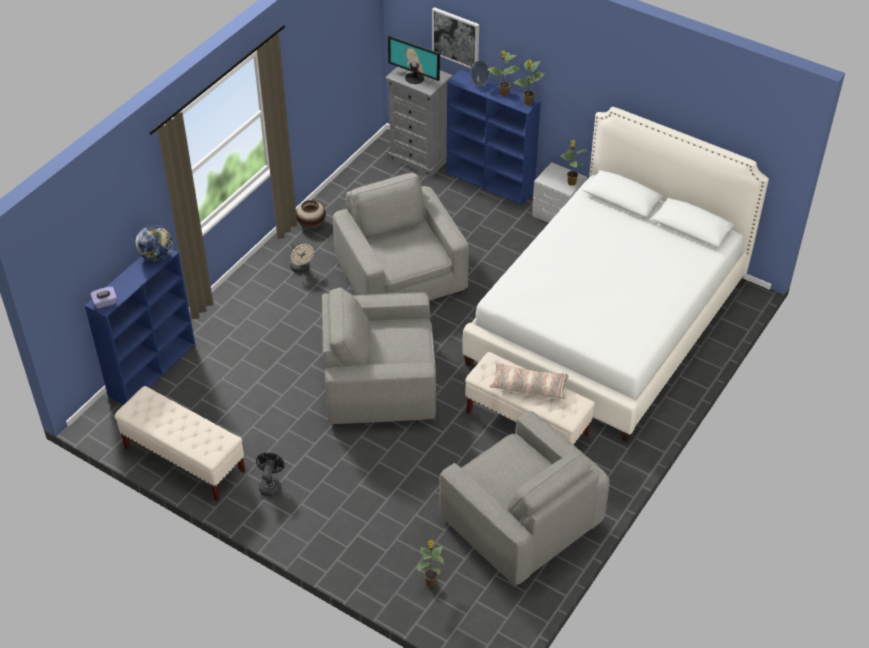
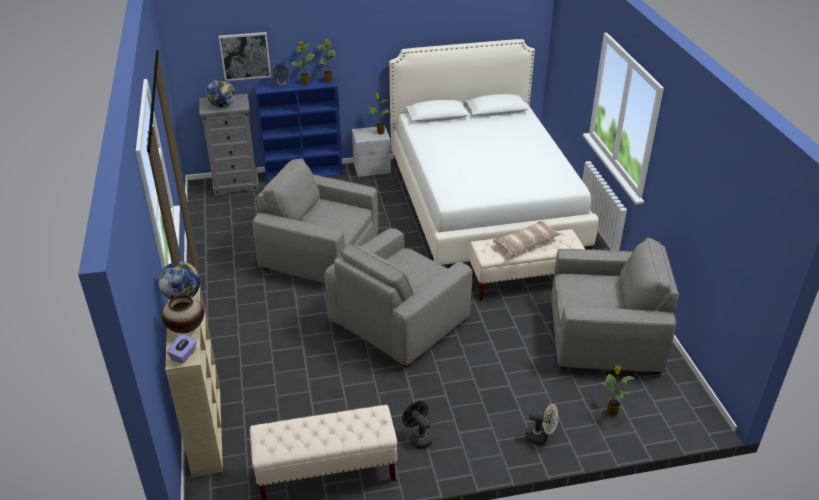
camera: 45 degrees left, 10 degrees down
(153, 369) = (206, 429): blue bookcase -> beige bookcase
(301, 268) = (239, 289): beige fan -> beige fan (540, 437)
(311, 224) = (208, 260): vase -> vase (186, 328)
(414, 78) = (222, 105): monitor -> globe

